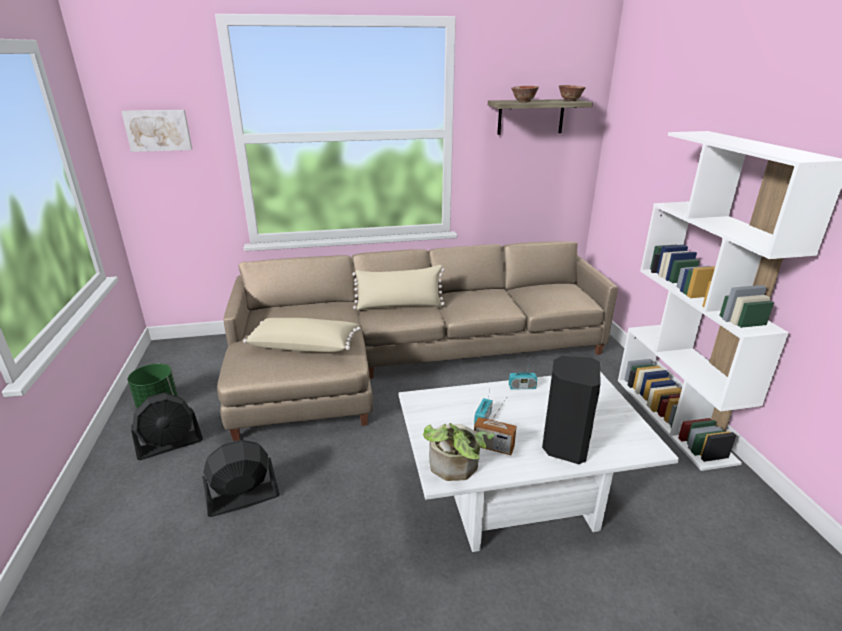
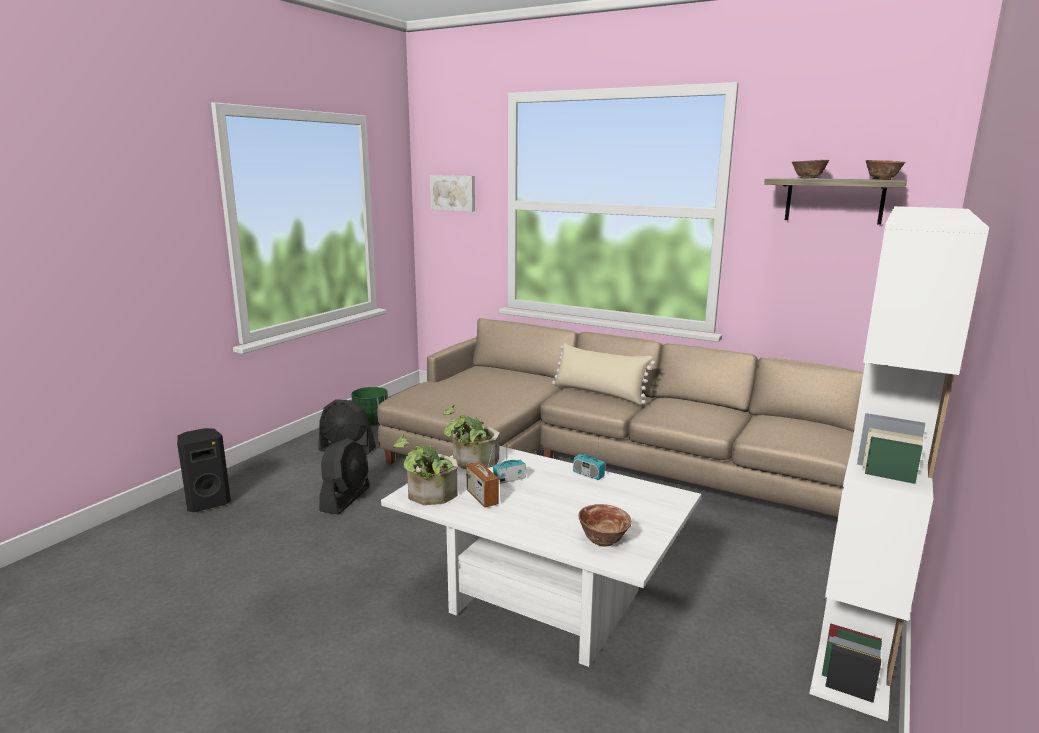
camera: 40 degrees right, 10 degrees down
(243, 498) = (345, 499): black fan -> black fan turned 90 degrees clockwise
(305, 345) = (470, 395): beige pillow -> none
(430, 416) = (470, 462): none -> potted plant
(564, 446) = (543, 523): black speaker -> black speaker (207, 503)
(615, 439) = (603, 540): none -> bowl

